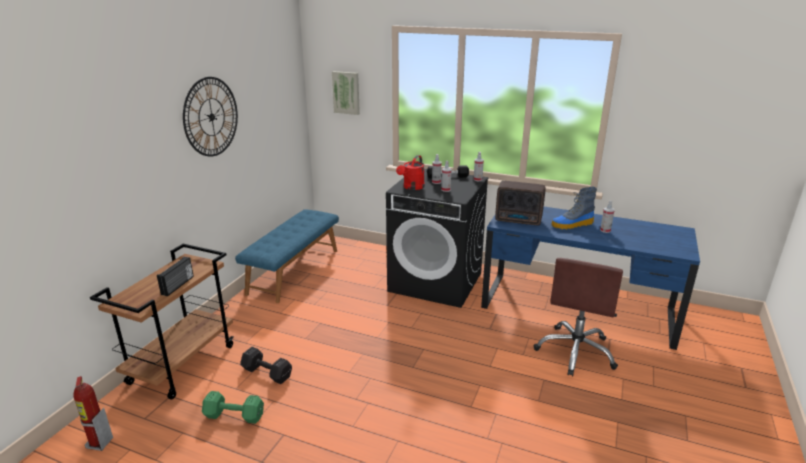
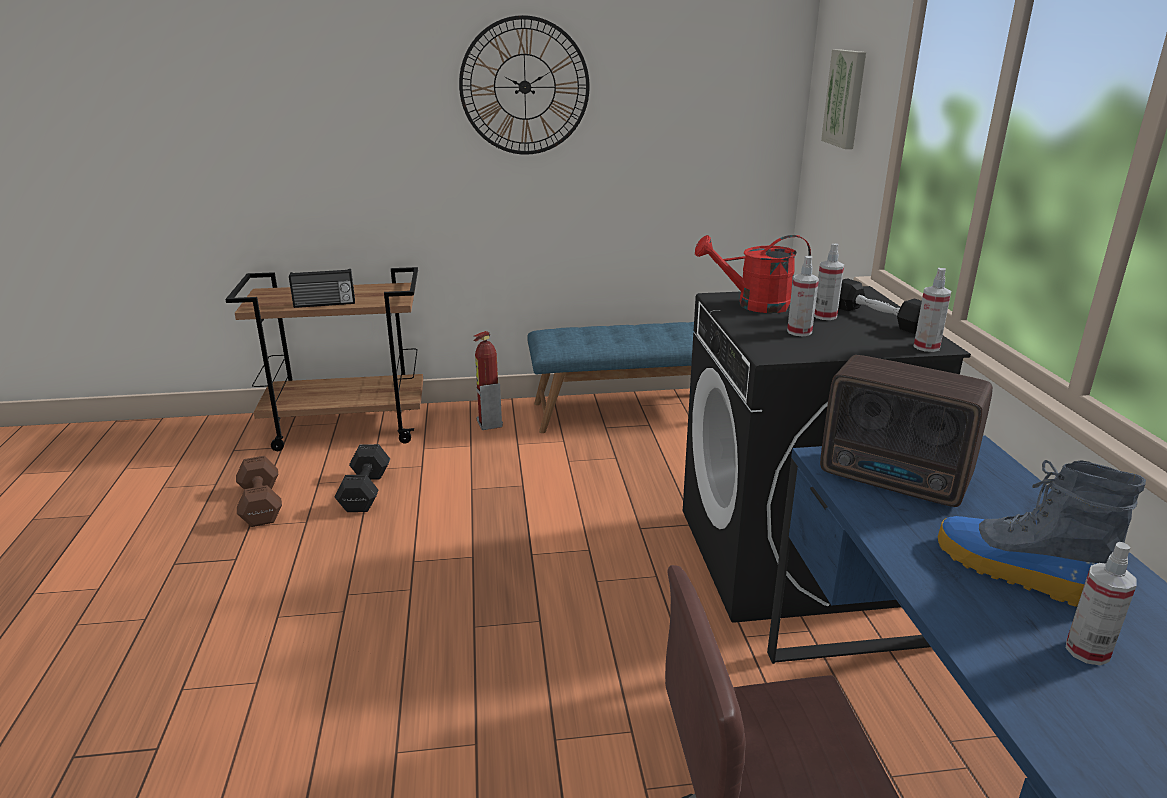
camera: 60 degrees right, 0 degrees up
(99, 443) = (182, 444): fire extinguisher -> fire extinguisher (489, 424)
(233, 415) = (262, 504): green dumbbell -> brown dumbbell
(519, 220) = (896, 481): radio -> radio turned 45 degrees counterclockwise

